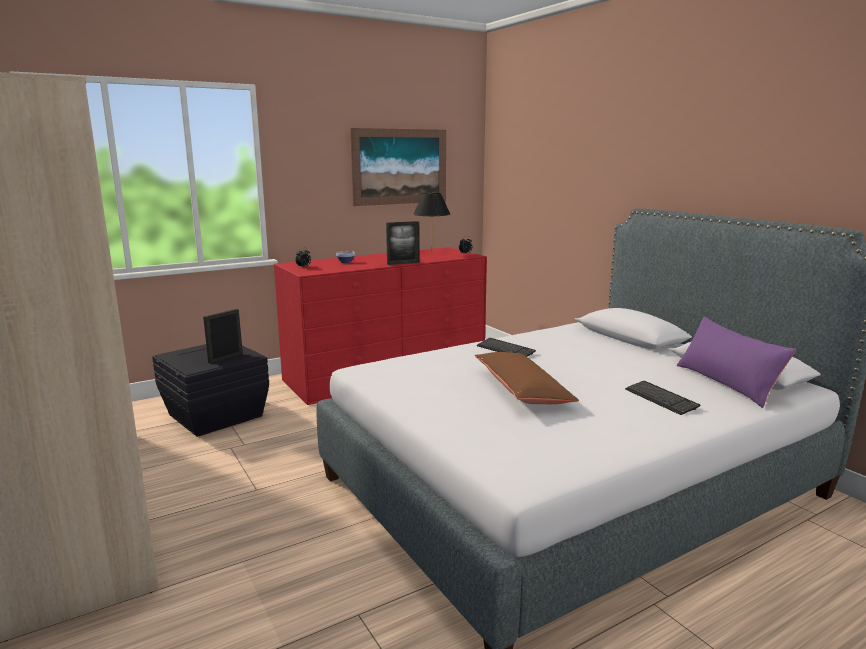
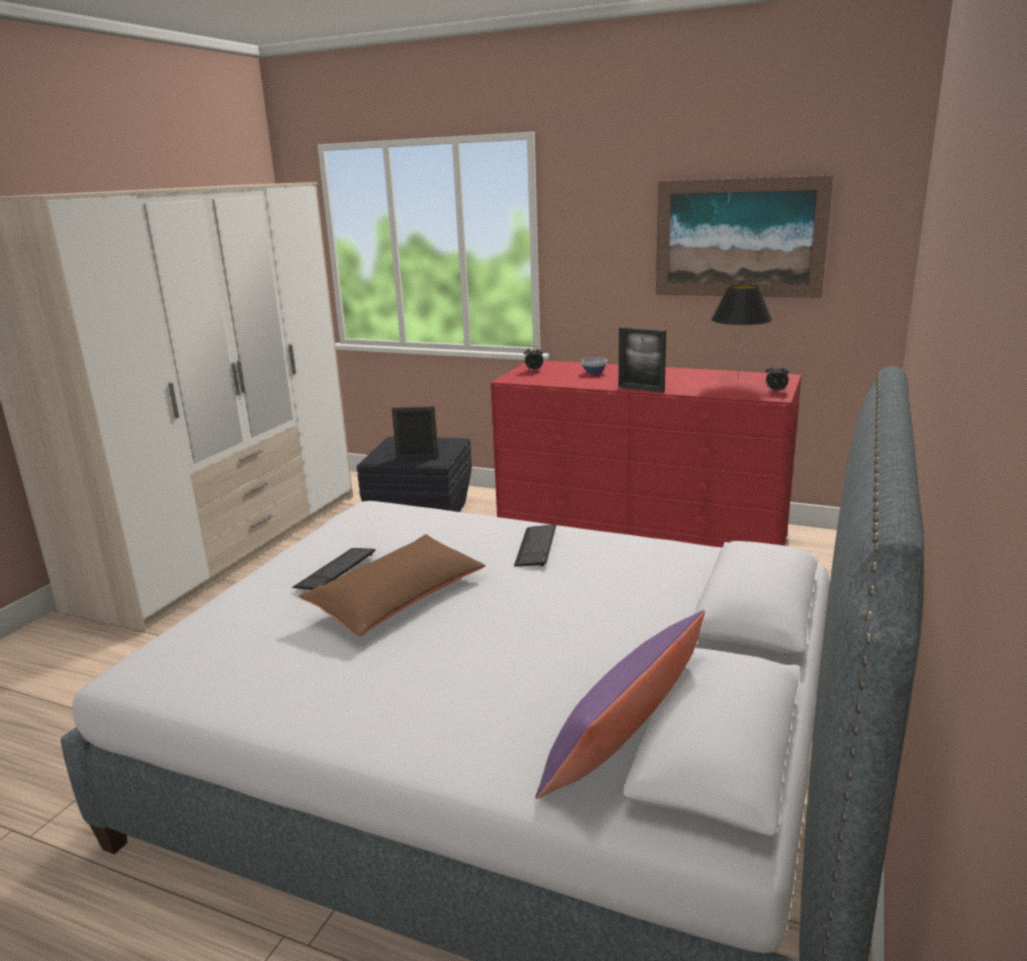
camera: 55 degrees right, 5 degrees up
(661, 399) = (471, 697): keyboard -> keyboard (336, 570)

